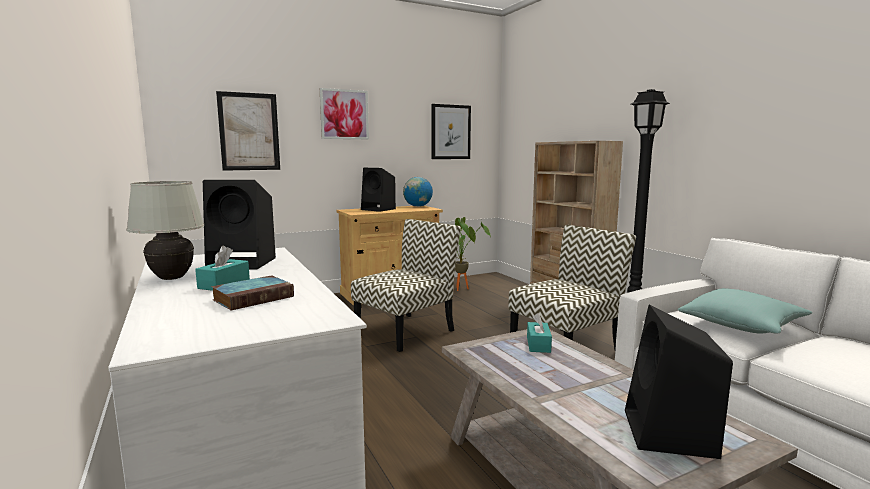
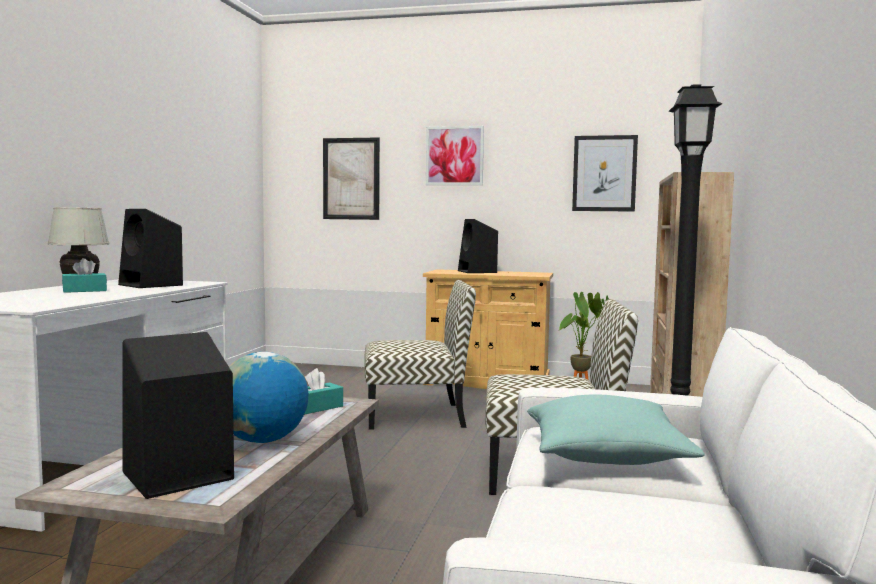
camera: 40 degrees right, 5 degrees down
(254, 297) = (59, 296): book -> none
(417, 206) = (537, 273): globe -> globe (262, 440)

